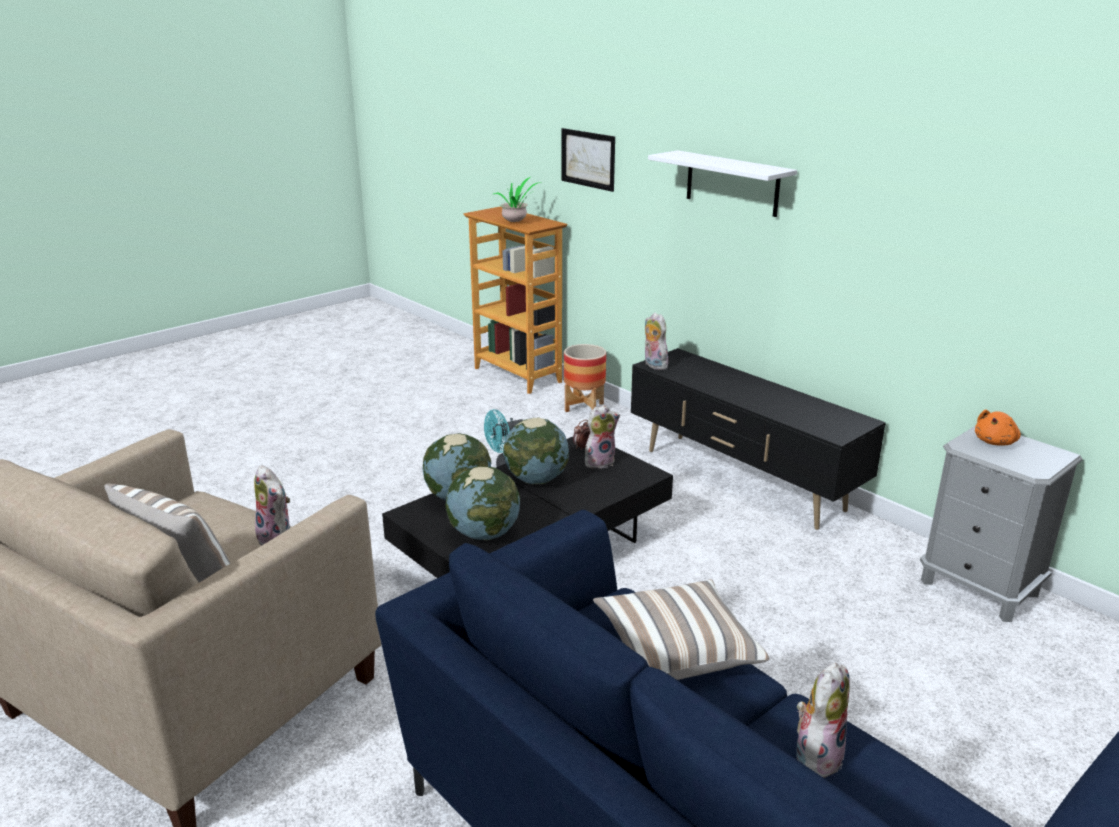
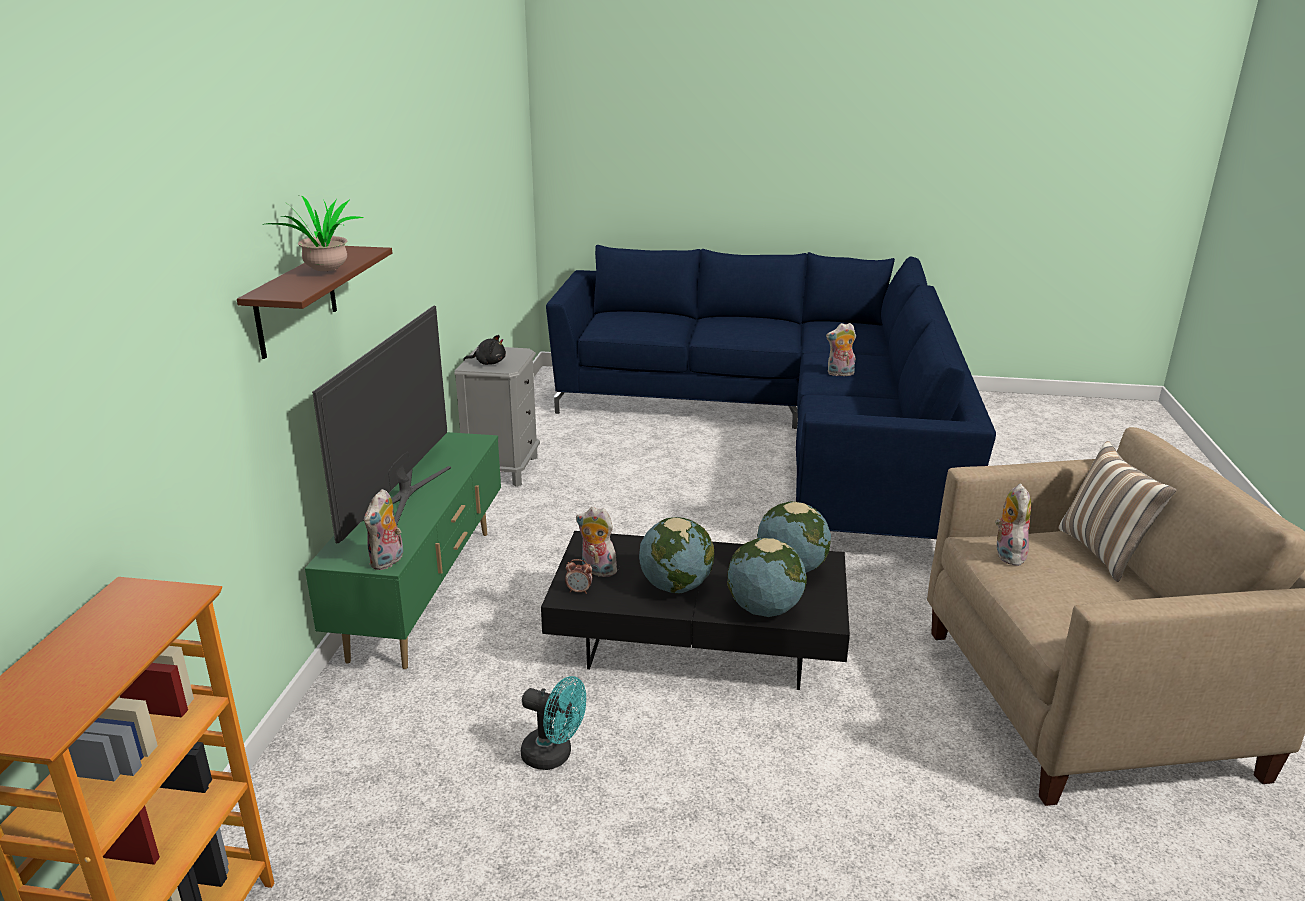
camera: 130 degrees left, 0 degrees up
(516, 222) = (140, 632): potted plant -> potted plant (324, 271)
(584, 407) = (297, 786): planter -> none
(588, 159) = (110, 418): picture -> none
(674, 650) = (835, 409): pillow -> none
(732, 183) = (296, 301): white shelf -> brown shelf
(741, 480) = (426, 592): black tv stand -> green tv stand
(749, 386) = (401, 495): none -> television
(995, 442) = (488, 363): orange plush toy -> black plush toy

